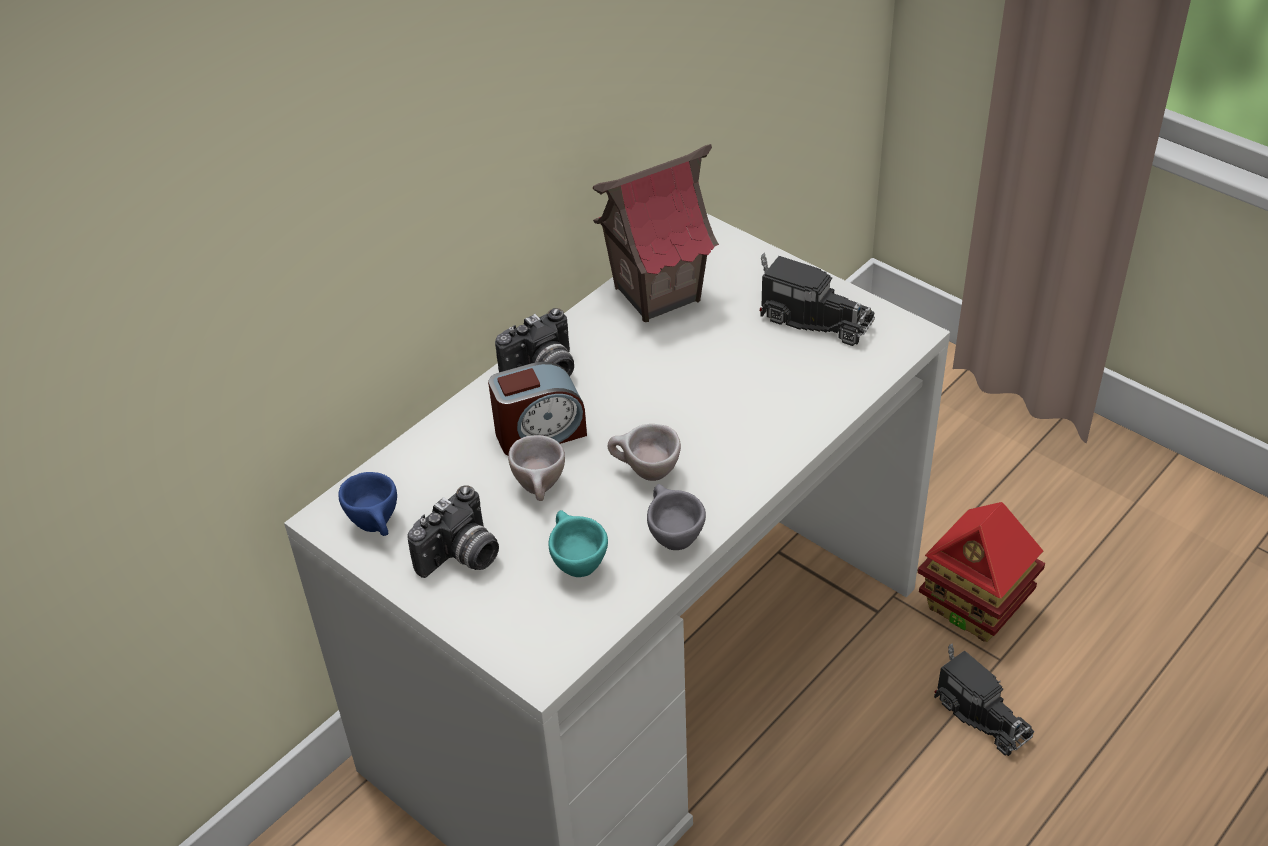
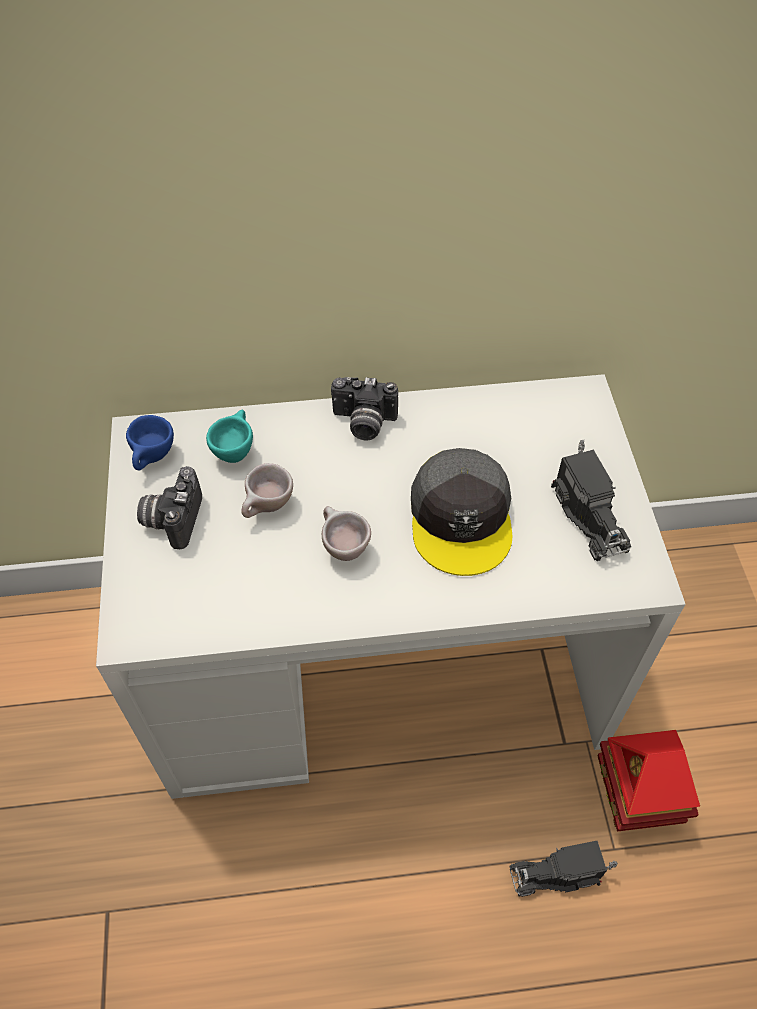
camera: 40 degrees right, 10 degrees up
(461, 557) = (172, 519): camera -> camera turned 105 degrees clockwise
(540, 433) = (312, 467): alarm clock -> none
(575, 563) = (229, 578): turquoise cup -> turquoise cup (235, 450)
(656, 293) = (500, 417): toy house -> none
(671, 536) = (306, 608): grey cup -> none
(716, 386) = (461, 518): none -> grey cap
(979, 713) = (559, 873): toy truck -> toy truck turned 75 degrees clockwise

